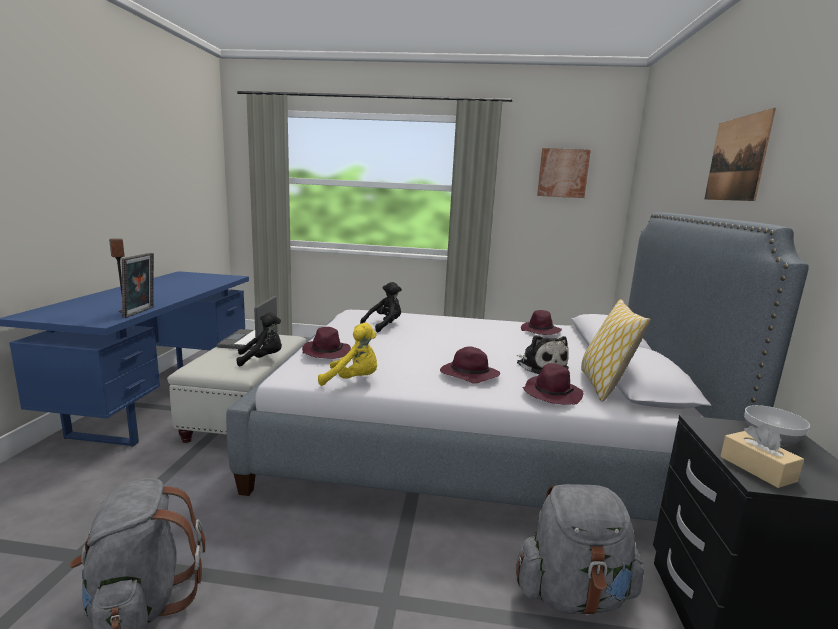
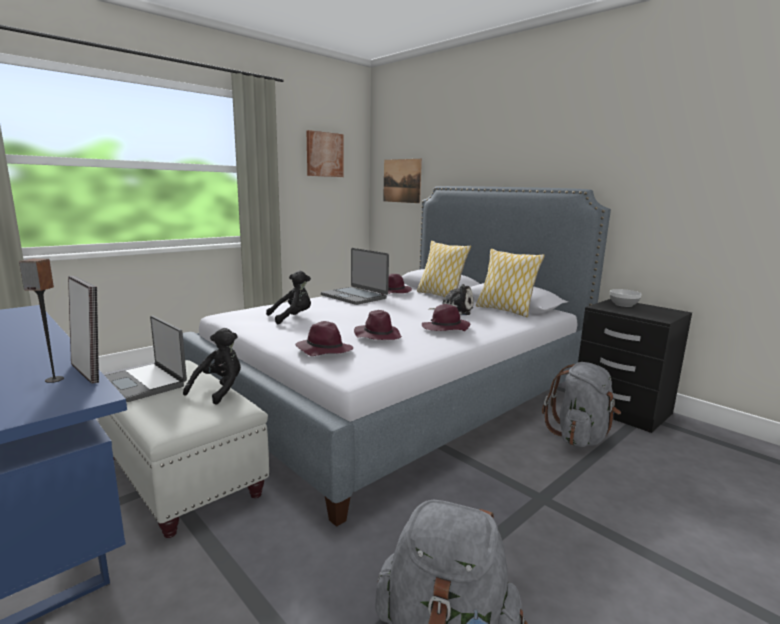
camera: 50 degrees left, 0 degrees up
(353, 381) = (403, 358): yellow plush toy -> none
(384, 326) = (292, 318): black plush toy -> black plush toy turned 60 degrees clockwise
(486, 325) = (354, 296): none -> laptop
(551, 394) = (502, 322): purple hat -> purple hat (377, 336)
(579, 348) = (440, 295): none -> pillow
(736, 159) = (516, 148): picture -> picture (402, 181)
(757, 469) = (651, 316): beige tissue box -> none

